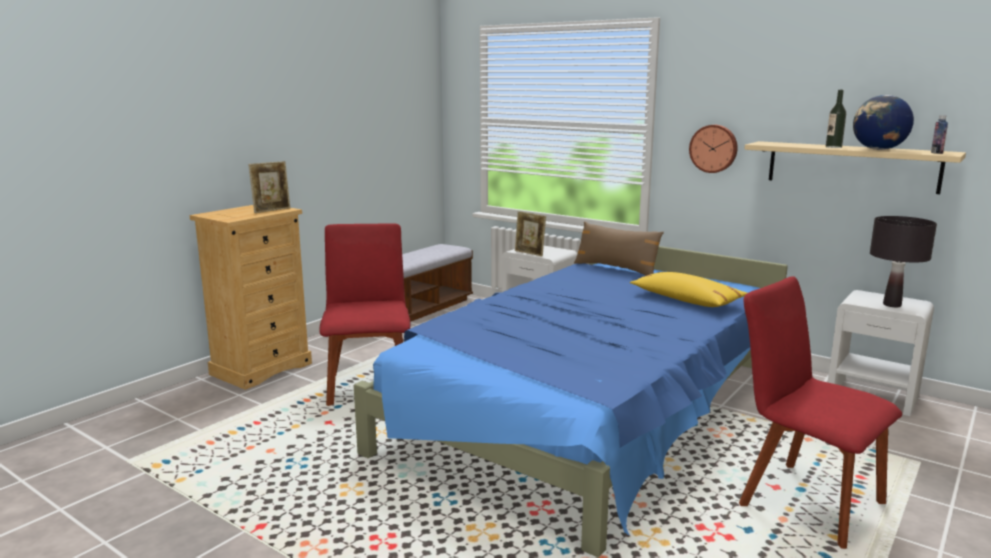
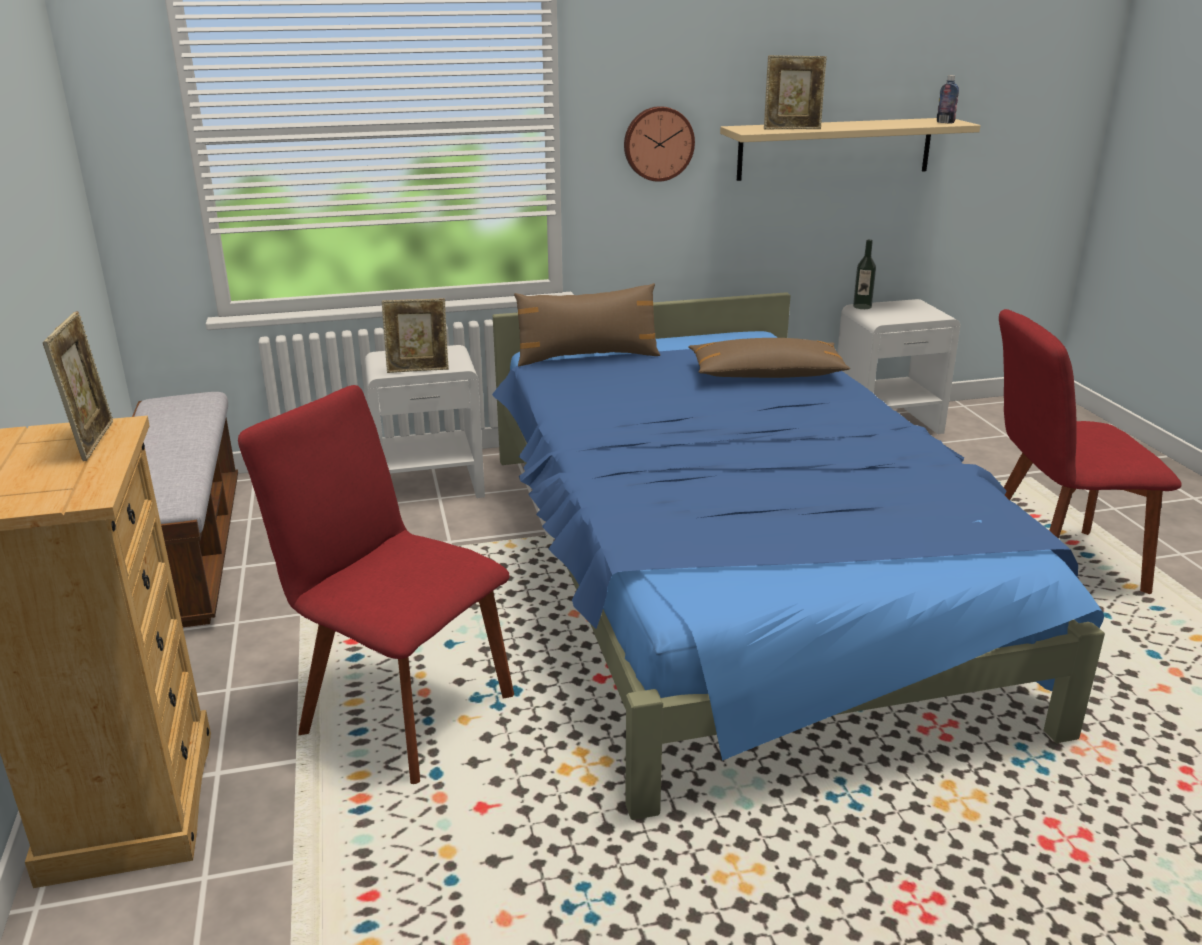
camera: 50 degrees left, 10 degrees up
(686, 300) = (767, 374): yellow pillow -> brown pillow
(793, 145) = (792, 129): none -> picture frame
(833, 147) = (836, 126): bottle -> bottle (862, 306)
(878, 149) = (886, 124): globe -> none
(892, 305) = (912, 313): black table lamp -> none

